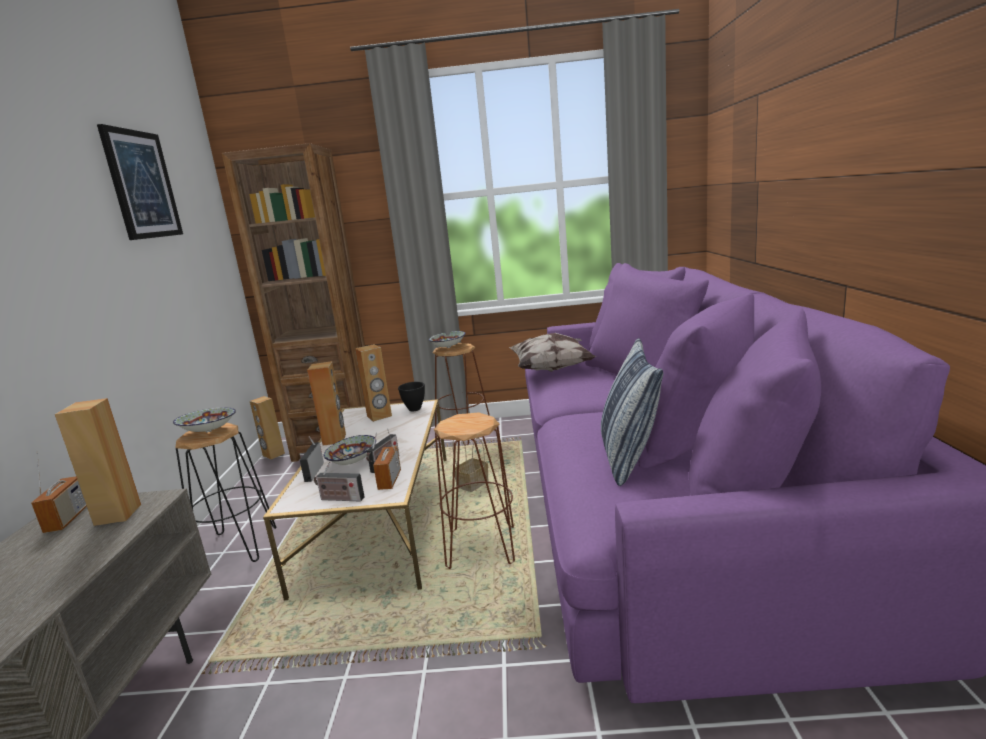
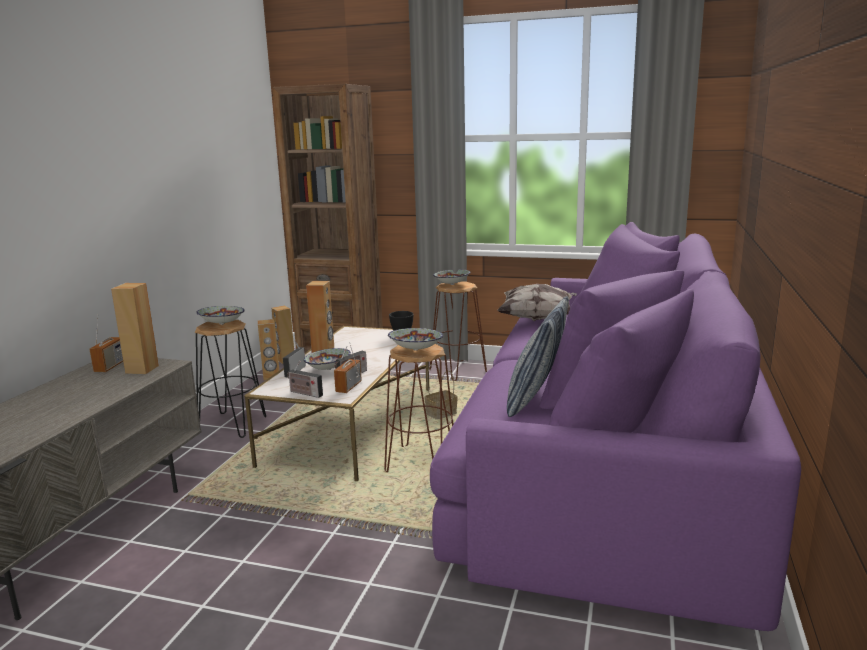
camera: 15 degrees right, 0 degrees up
(142, 185) = (203, 113): picture -> none
(379, 416) = (369, 337): brown speaker -> brown speaker (271, 377)
(465, 424) = (415, 350): none -> bowl

